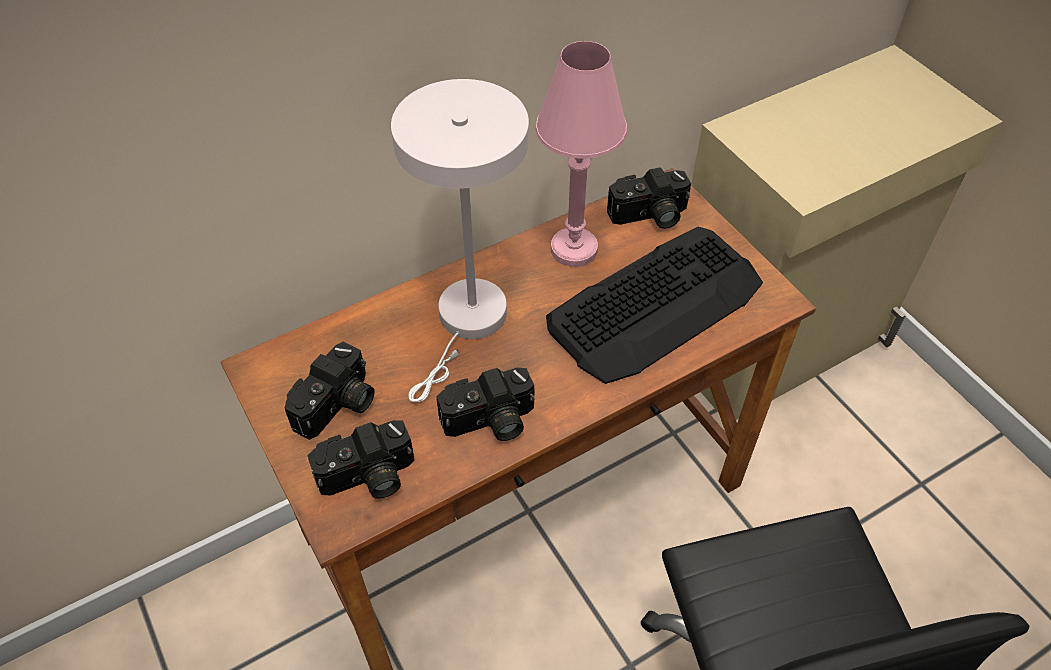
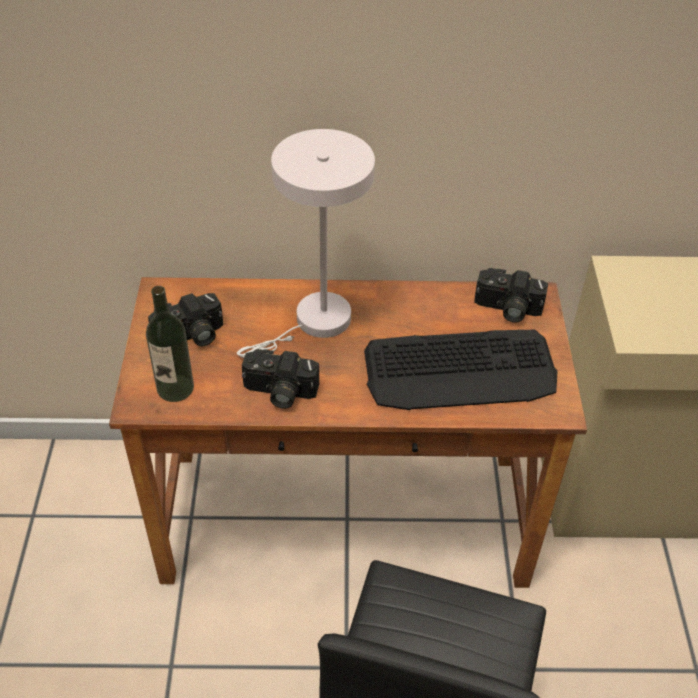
camera: 30 degrees right, 5 degrees down
(368, 478) = (175, 388): camera -> bottle
(574, 249) = (430, 308): pink table lamp -> none

